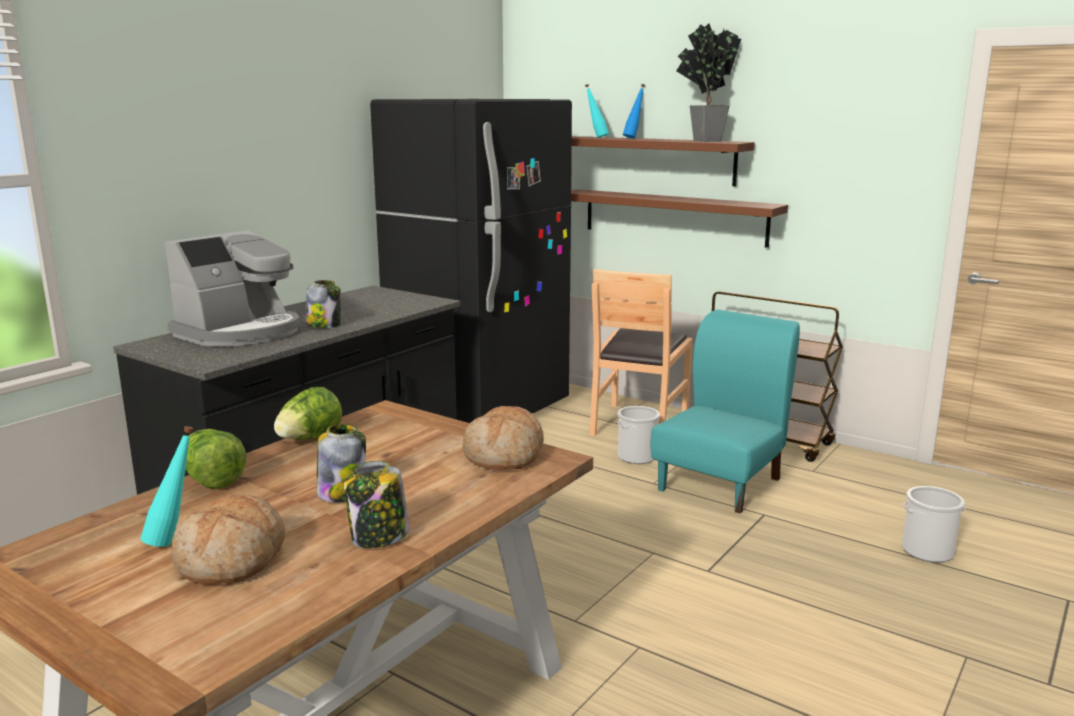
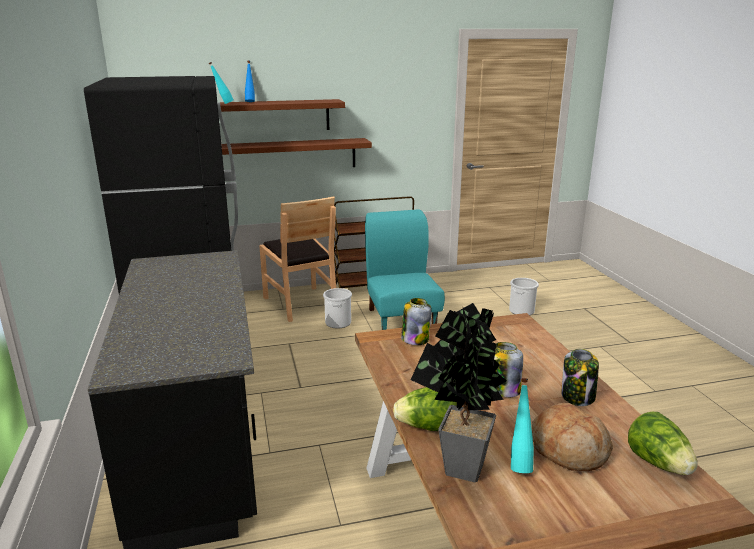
camera: 50 degrees left, 5 degrees up
(240, 332) = (164, 330): coffee machine -> none
(309, 438) = (393, 375): lettuce -> lettuce (658, 463)
(324, 325) = (210, 299): jar -> jar (415, 339)
(504, 456) = (499, 331): bread -> none
(702, 141) = (311, 101): potted plant -> potted plant (459, 471)

